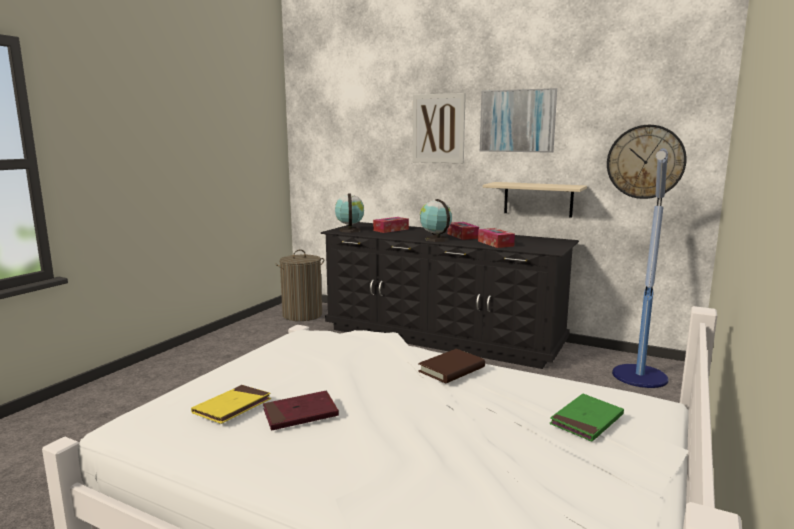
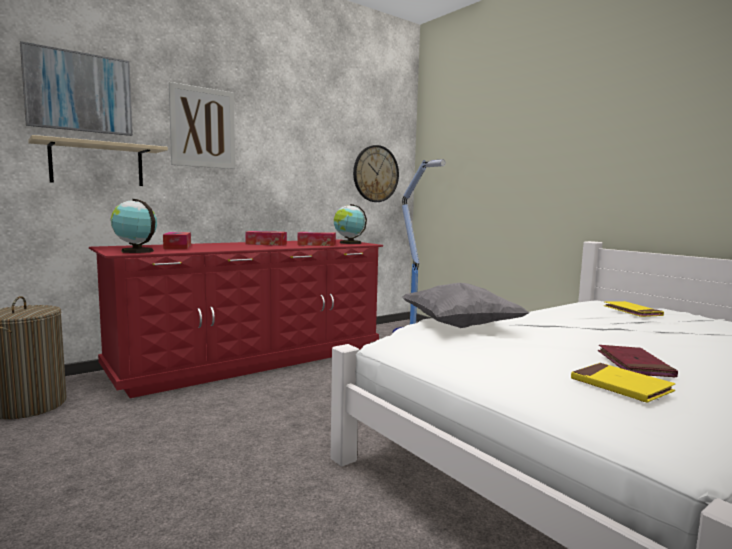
camera: 65 degrees left, 5 degrees down
(379, 345) = (459, 326): none -> grey pillow
(435, 239) = (262, 247): globe -> globe (349, 243)
(442, 336) = (252, 359): black dresser -> red dresser
(451, 369) = (540, 317): brown book -> none
(517, 121) = (285, 130): picture -> picture (79, 92)
(538, 199) = (305, 205): beige shelf -> beige shelf (97, 164)
(586, 420) = (632, 311): green book -> yellow book

